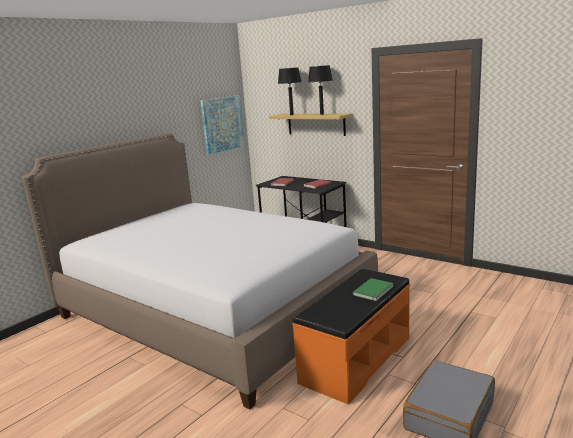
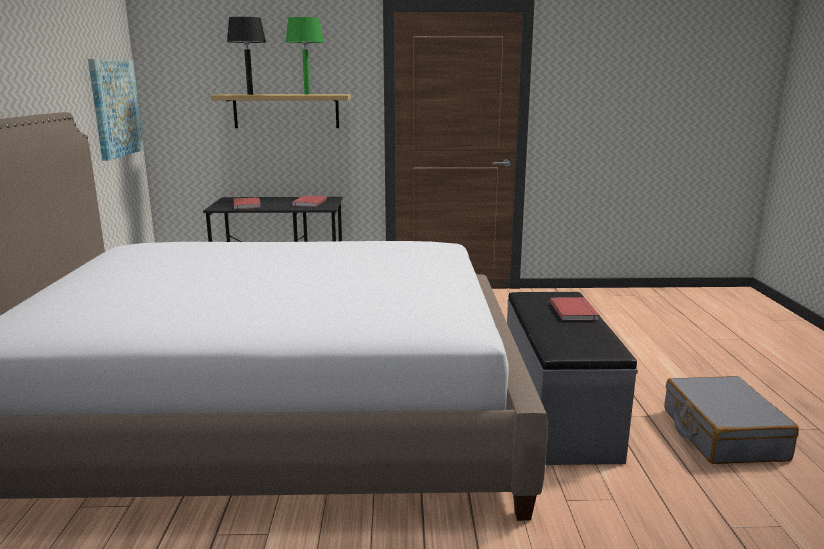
camera: 40 degrees left, 0 degrees up
(322, 114) = (307, 94): black table lamp -> green table lamp
(355, 359) = (555, 413): orange bench -> grey bench
(374, 291) = (575, 311): green book -> red book

